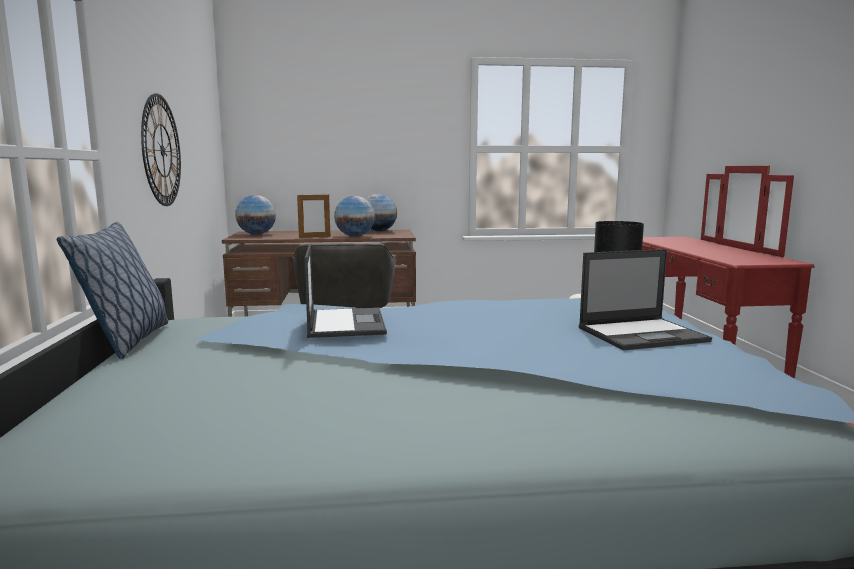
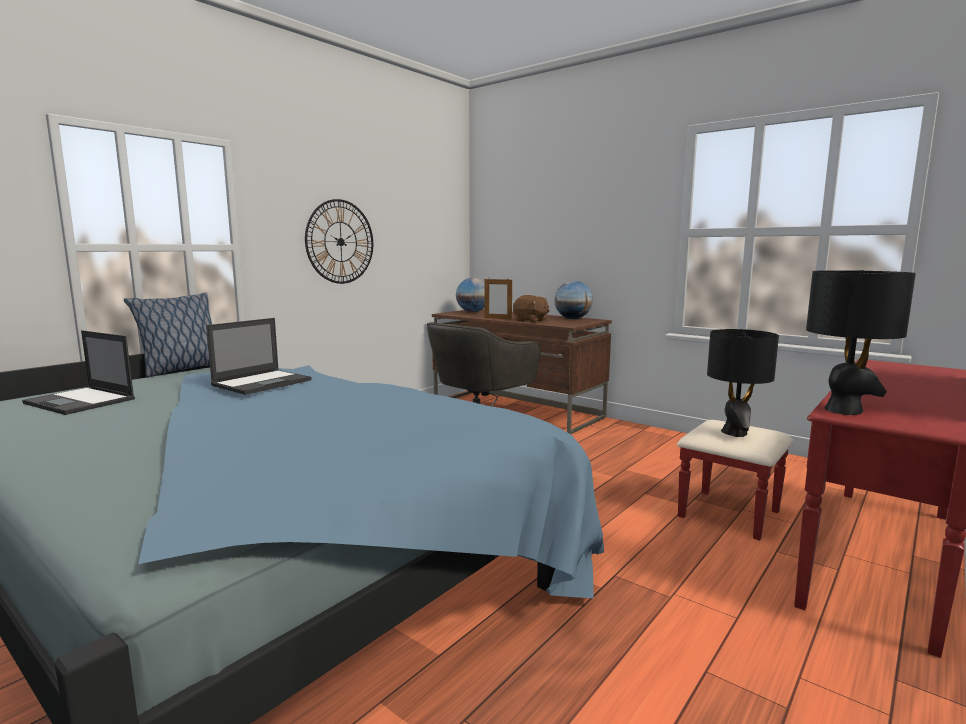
camera: 45 degrees right, 0 degrees up
(354, 236) = (530, 321): globe -> brown plush toy
(643, 334) = (367, 445): laptop -> laptop (81, 401)
(735, 261) = (844, 410): none -> black table lamp

